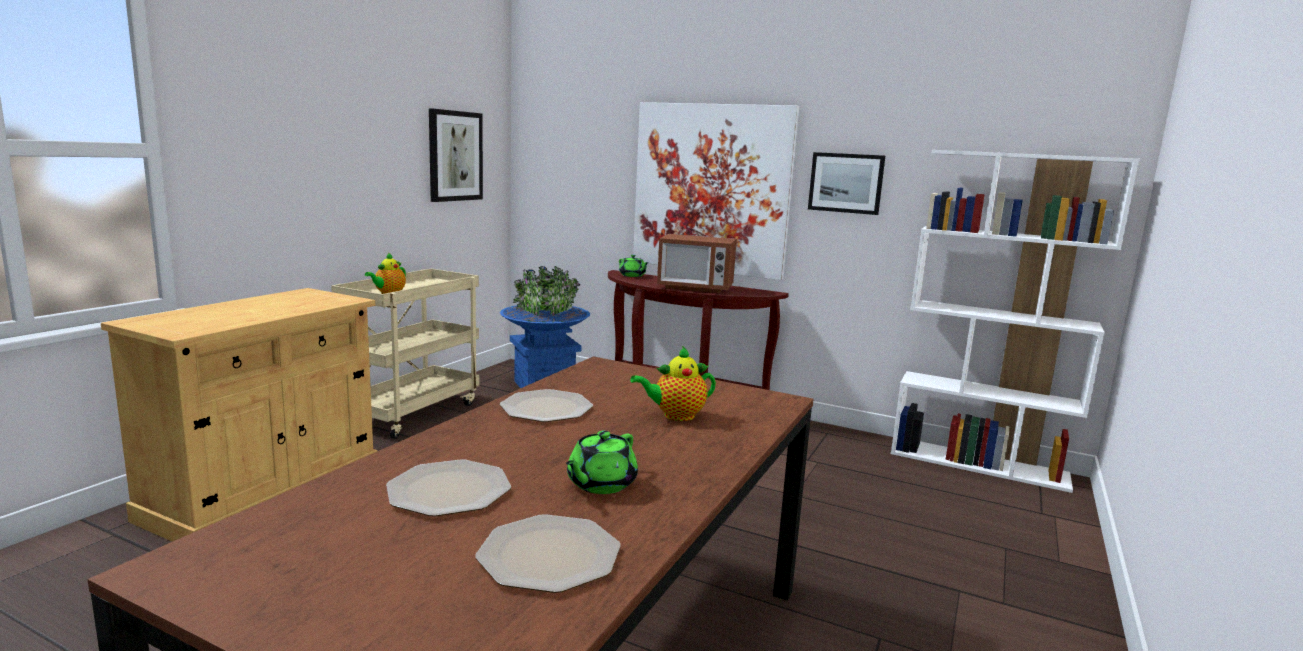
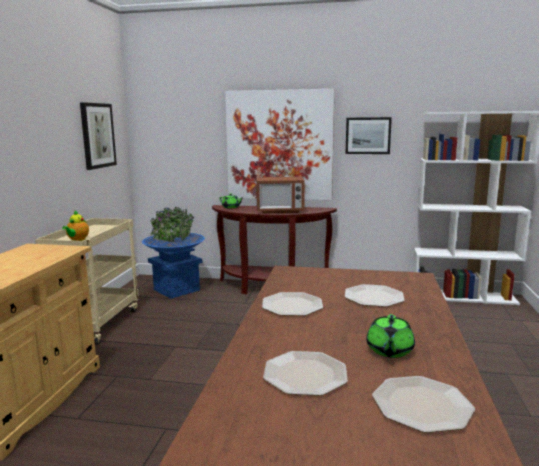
camera: 15 degrees left, 0 degrees up
(675, 415) = (373, 297): teapot -> plate

